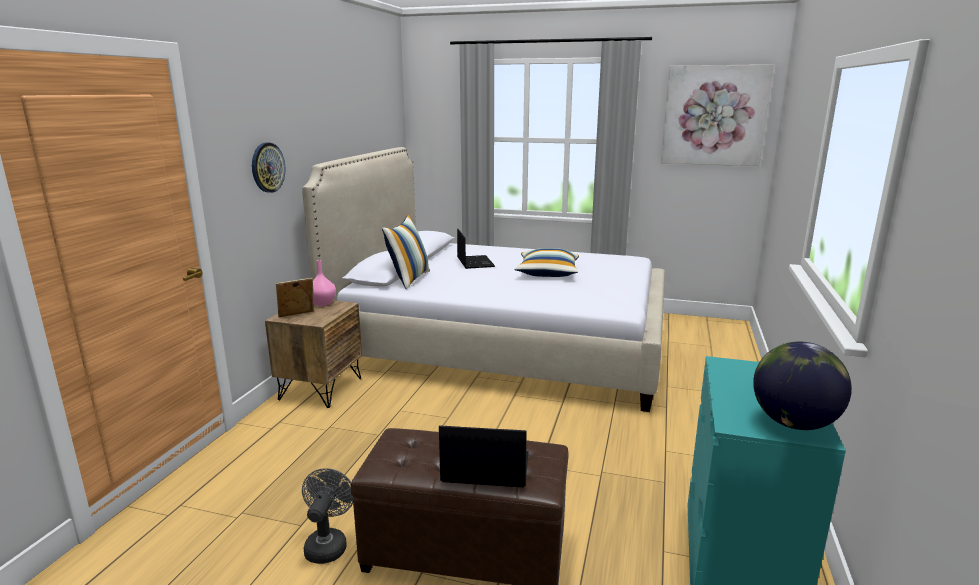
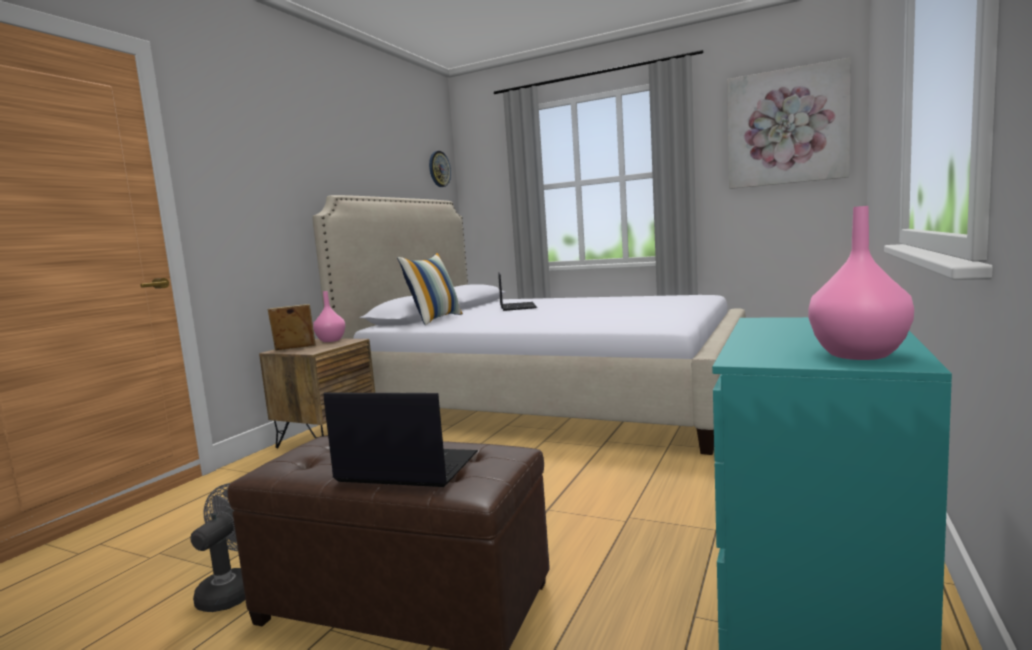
camera: 10 degrees right, 10 degrees down
(267, 167) = (270, 191): wall clock -> wall clock (439, 169)
(547, 273) = (593, 308): pillow -> none
(793, 423) = (856, 354): globe -> pink vase

